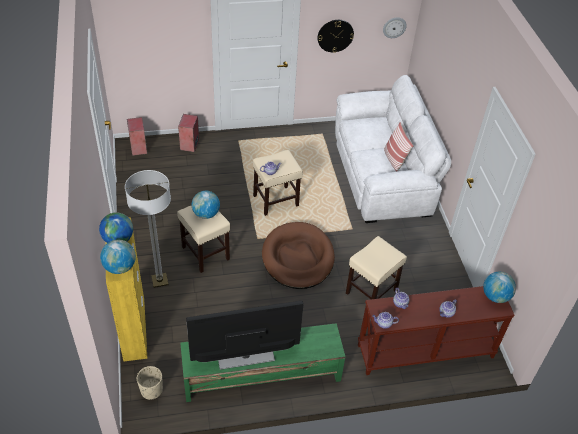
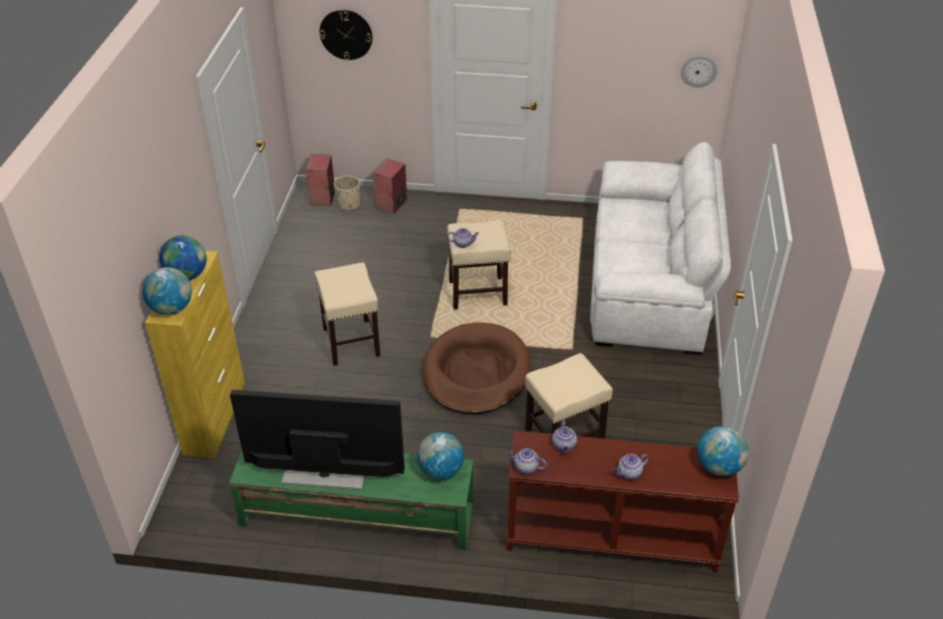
camera: 20 degrees right, 5 degrees down
(151, 390) = (201, 499): beige planter -> beige planter (348, 205)
(160, 281) = (275, 365): floor lamp -> none
(206, 214) = (350, 281): globe -> globe (440, 470)
(335, 35) = (608, 72): wall clock -> wall clock (346, 34)
(394, 159) = (656, 259): pillow -> none

